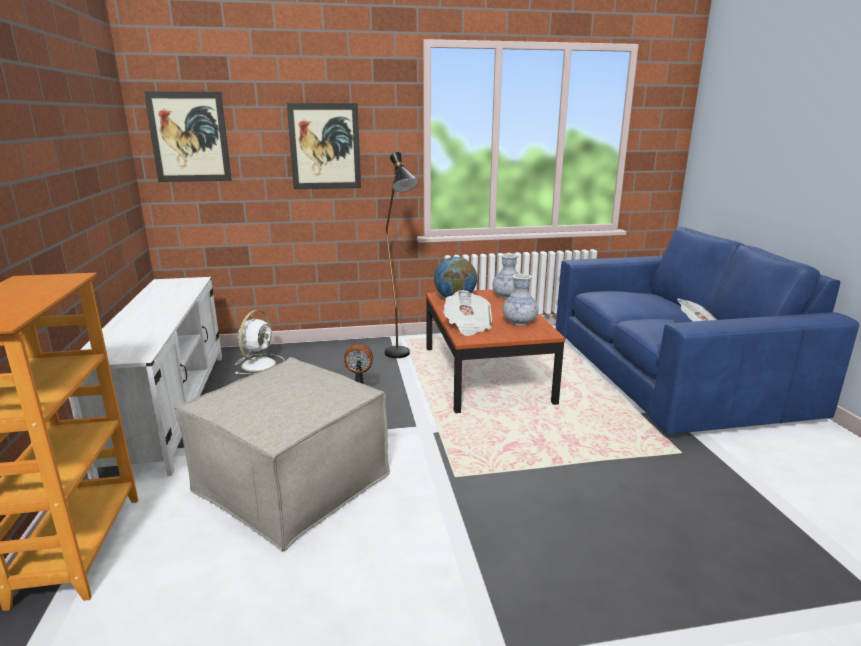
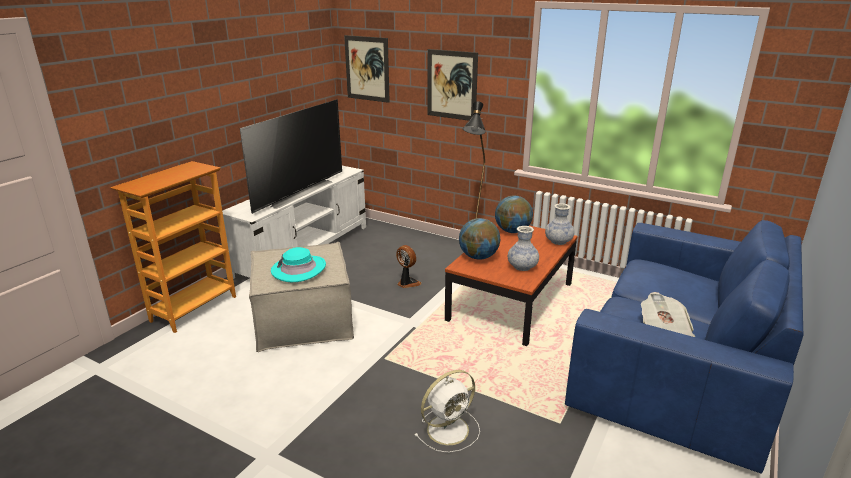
camera: 40 degrees right, 5 degrees up
(160, 315) = (296, 192): none -> television
(259, 364) = (380, 239): white fan -> white fan (449, 429)
(296, 400) = (298, 269): none -> turquoise hat
(467, 326) = (478, 257): newspaper -> globe

